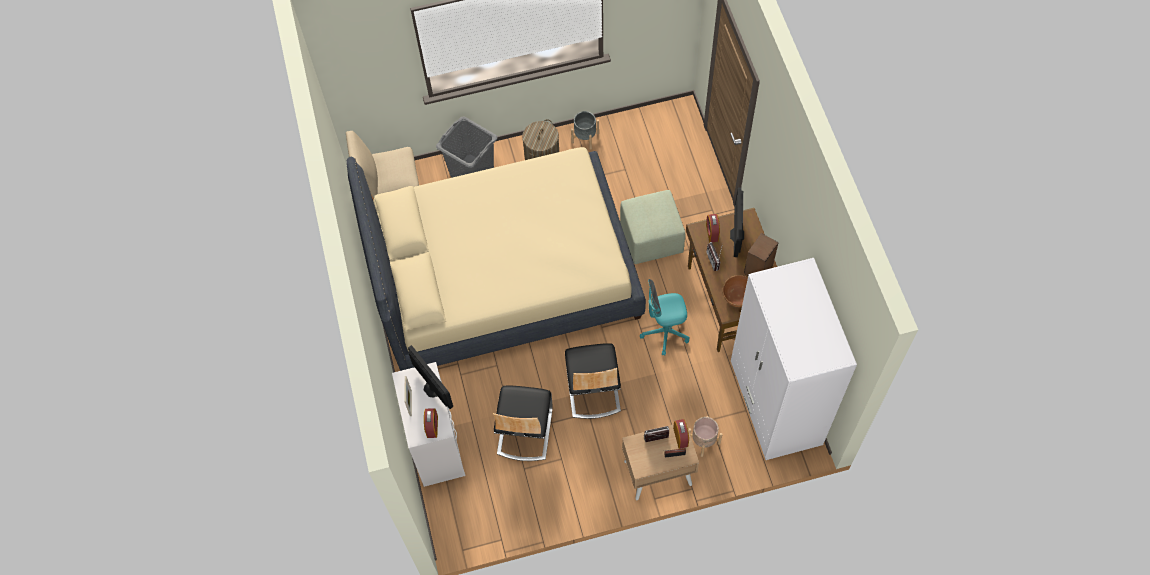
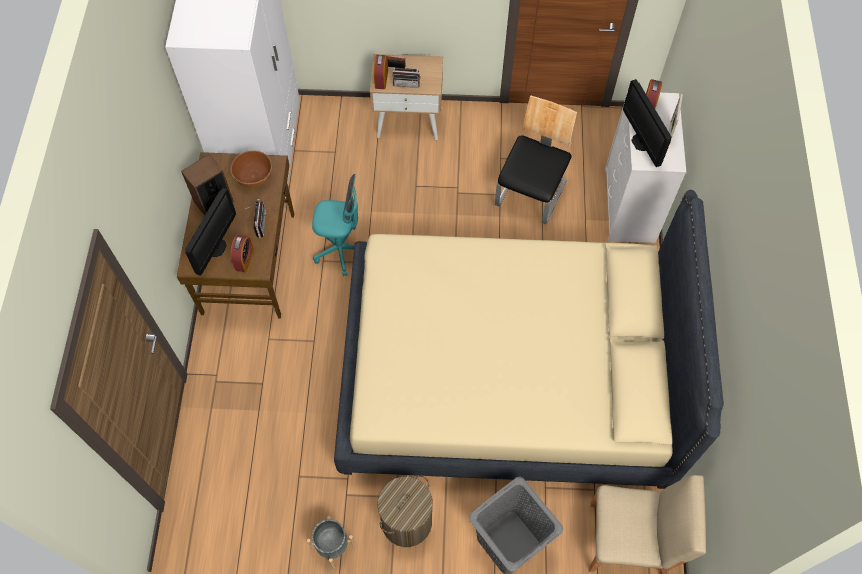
camera: 165 degrees left, 0 degrees up
(592, 390) = (444, 214): chair -> none
(651, 237) = (307, 368): green ottoman -> none
(703, 441) = (350, 135): beige planter -> none

